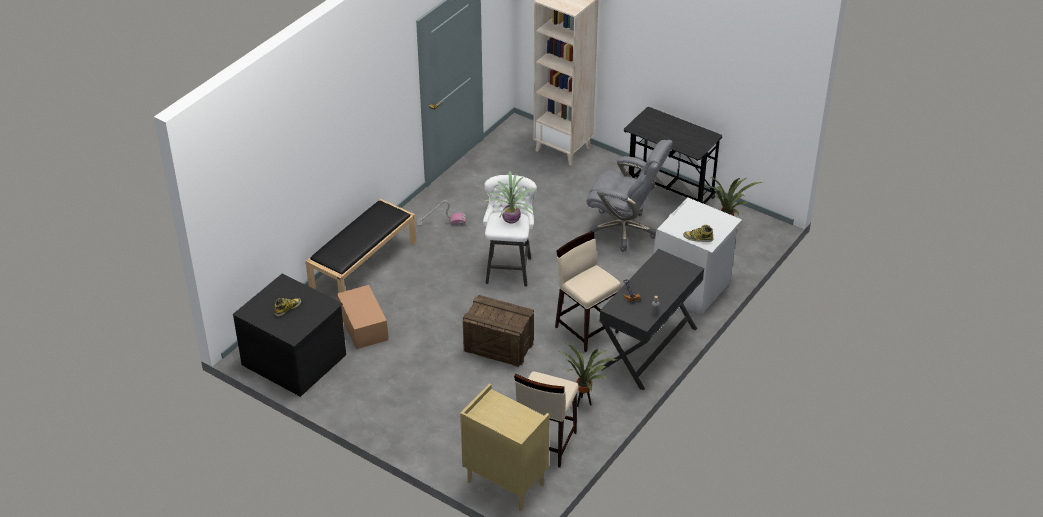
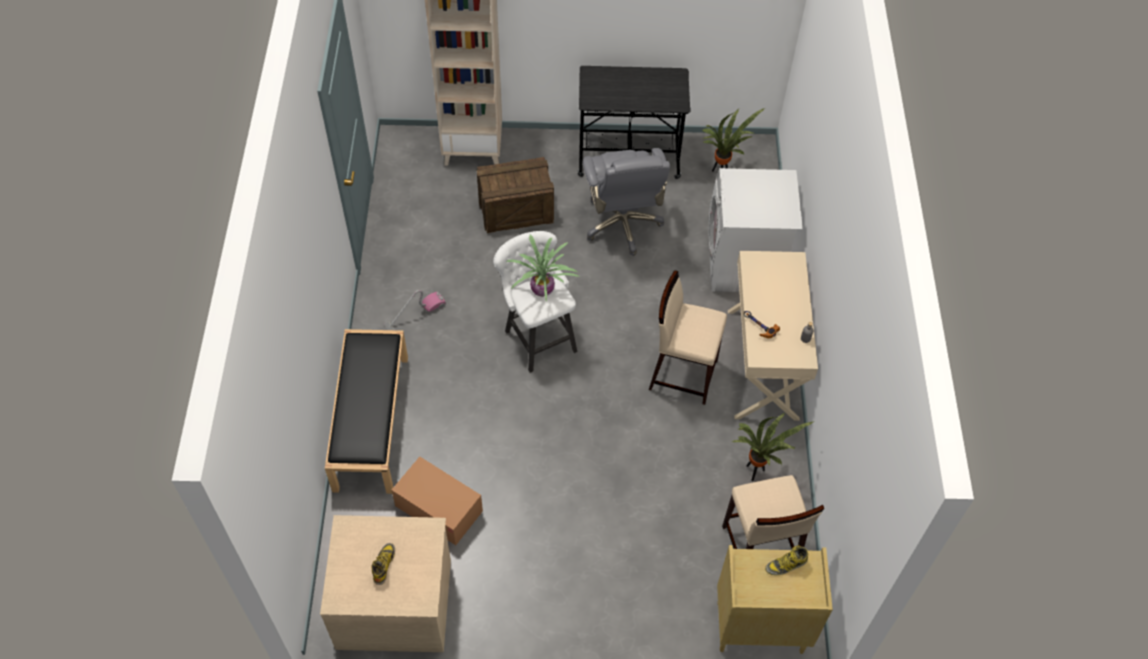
camera: 35 degrees left, 15 degrees up
(295, 359) = (394, 601): black dresser -> beige dresser
(499, 346) = (611, 449): crate -> crate (516, 211)
(624, 231) = (622, 226): grey office chair -> grey office chair turned 90 degrees clockwise
(649, 348) = (763, 364): black desk -> beige desk
(698, 238) = (774, 217): boot -> boot (786, 565)

